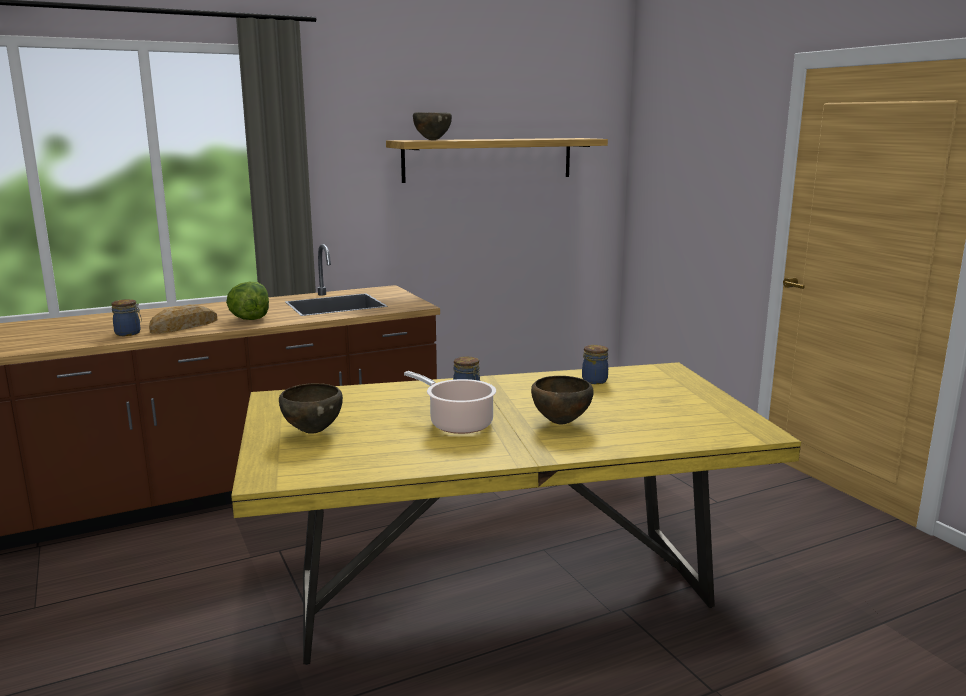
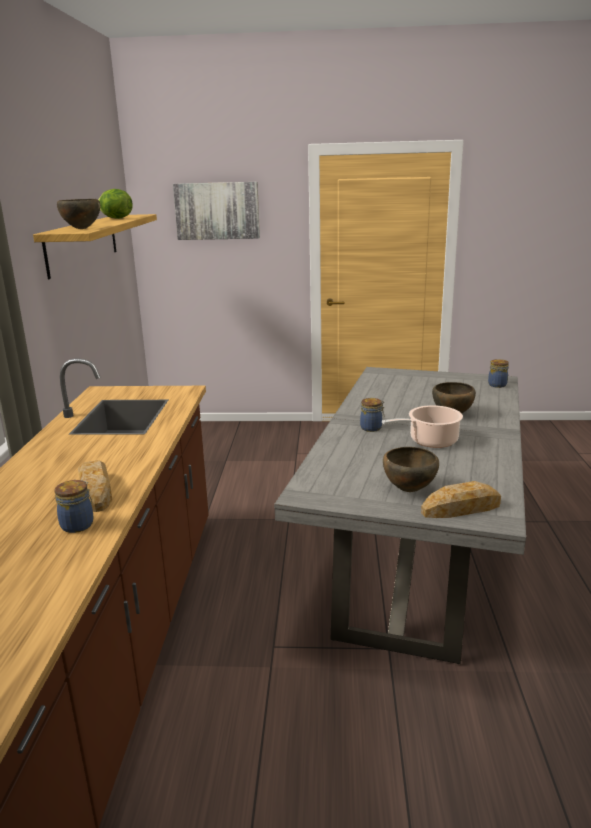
camera: 60 degrees left, 5 degrees up
(250, 319) = (119, 456): lettuce -> lettuce (116, 218)
(284, 458) = (461, 508): none -> bread
(500, 593) = (416, 556): yellow dining table -> grey dining table
(595, 380) = (380, 391): jar -> jar (496, 384)
(695, 141) = (217, 211): none -> picture

